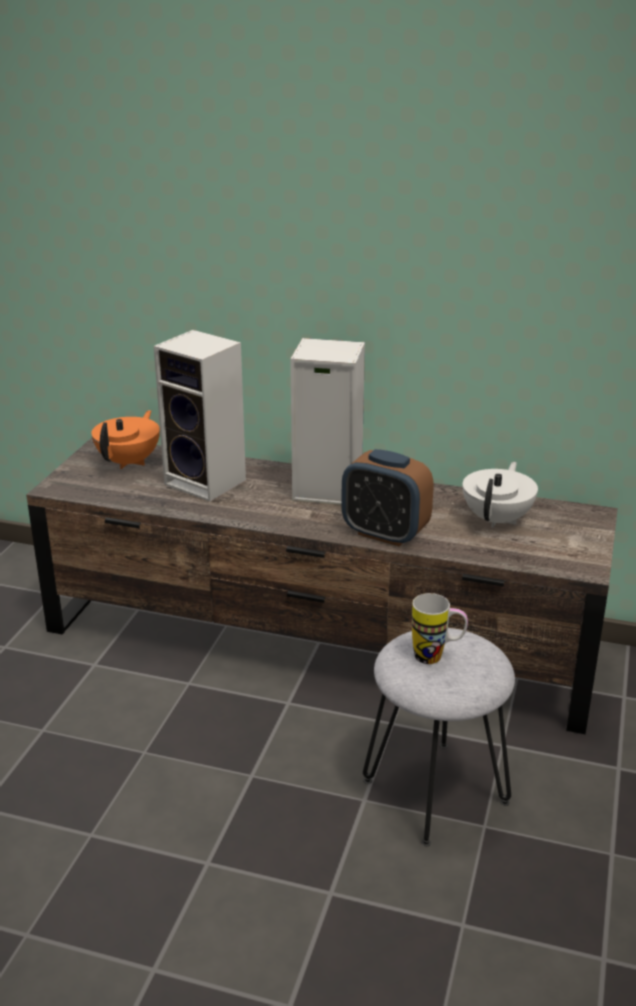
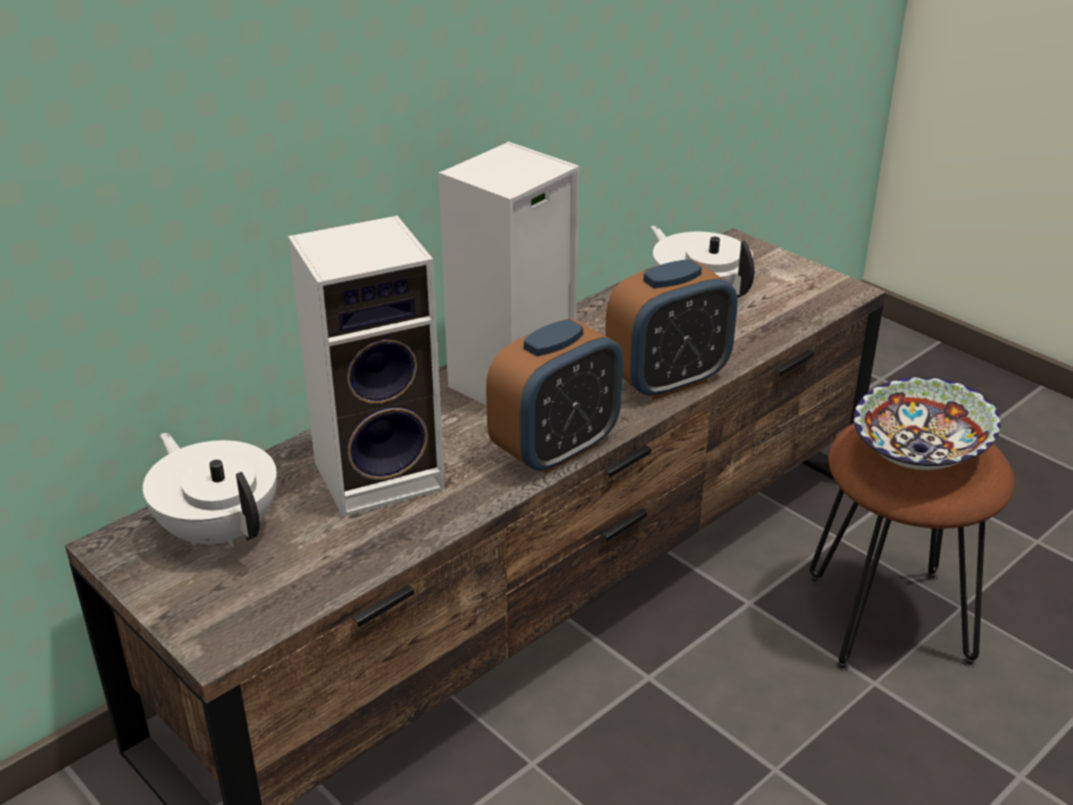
camera: 60 degrees left, 5 degrees up
(129, 461) = (219, 530): orange teapot -> white teapot
(276, 520) = (555, 449): none -> alarm clock
(436, 791) = (888, 618): grey stool -> brown stool
(437, 657) = (917, 455): mug -> bowl

